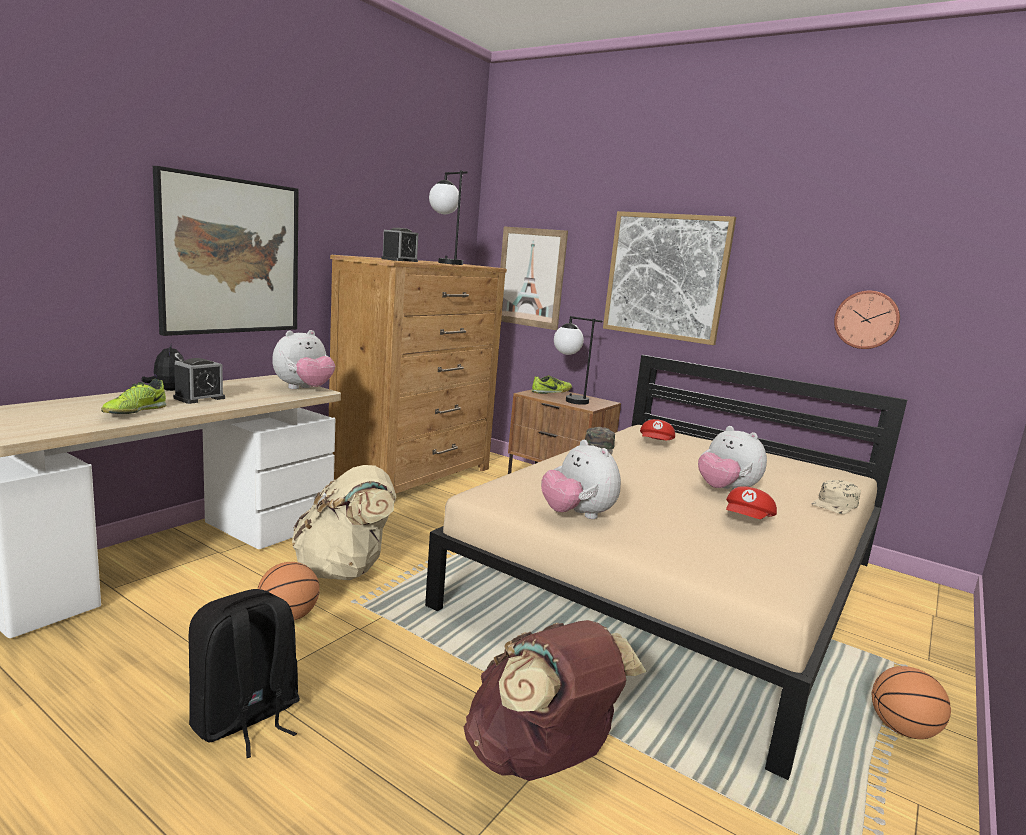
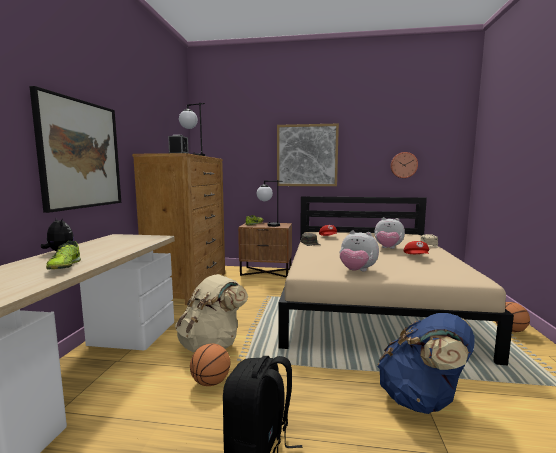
camera: 25 degrees left, 5 degrees down
(199, 398) = (93, 252): alarm clock -> none
(304, 389) = (149, 237): plush toy -> none
(531, 277) = (229, 164): picture -> none
(540, 759) = (422, 400): brown backpack -> blue backpack

